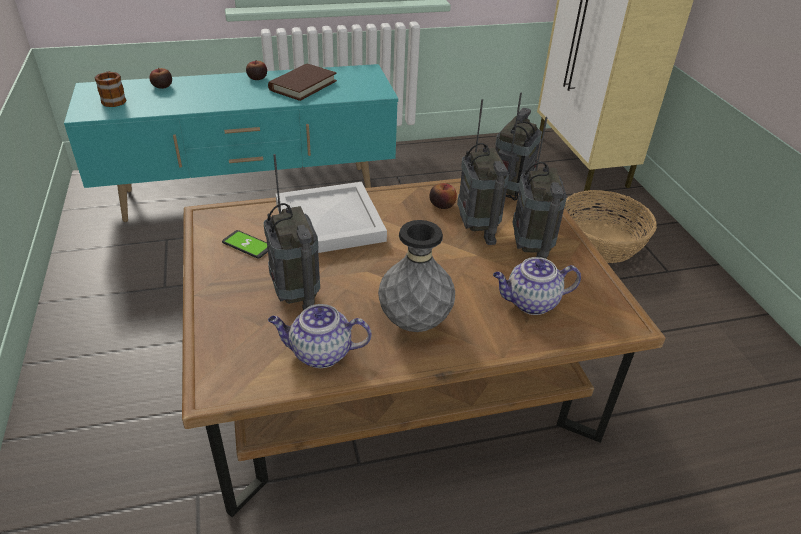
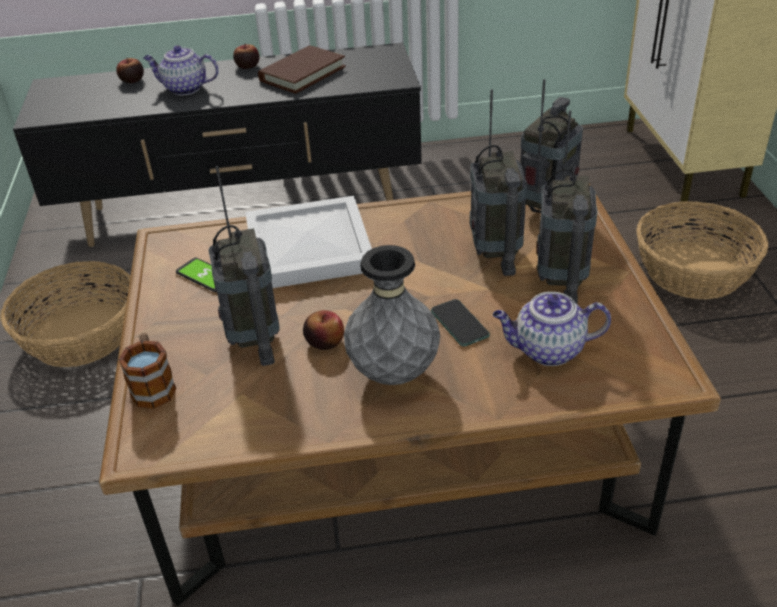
camera: 10 degrees right, 0 degrees up
(113, 99) = (73, 98): mug -> mug (153, 385)
(124, 294) = (81, 334): none -> basket
(251, 194) = (244, 211): turquoise tv stand -> black tv stand
(320, 353) = (271, 409): teapot -> teapot (184, 89)
(442, 204) = (455, 224): apple -> apple (325, 341)
(459, 282) = (459, 324): none -> phone

